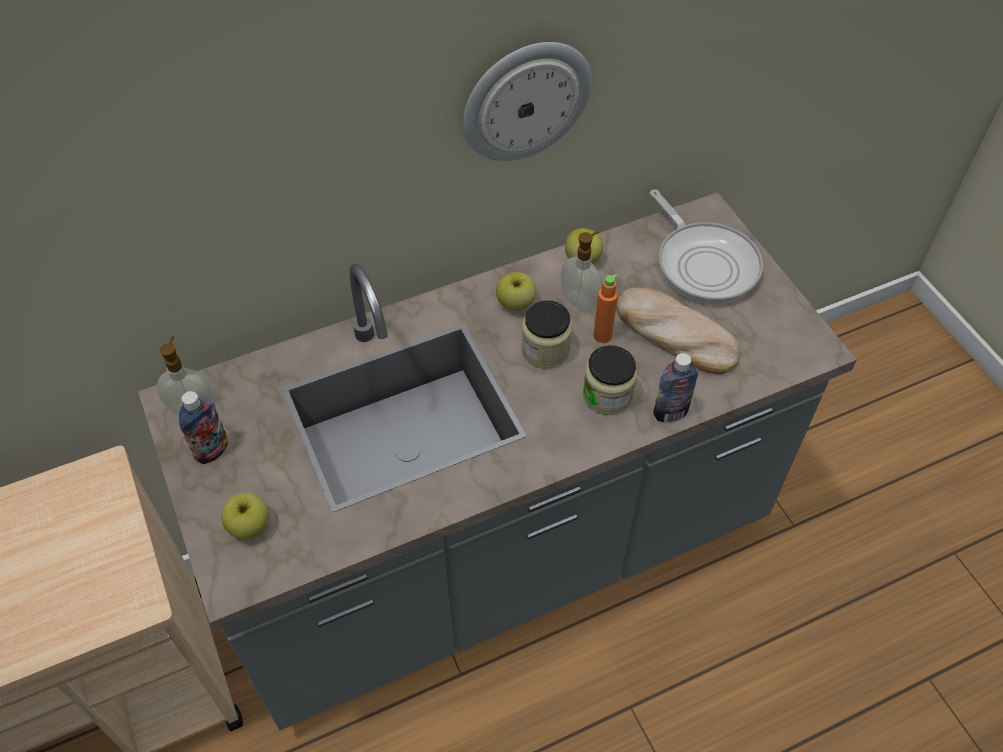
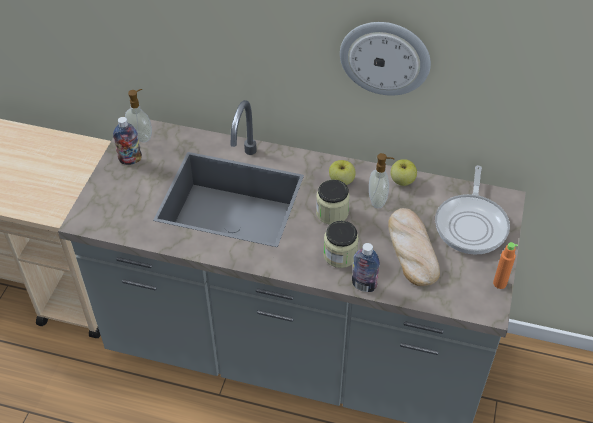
camera: 40 degrees right, 5 degrees down
(250, 526) = (113, 202): apple -> none
(602, 335) = (370, 225): orange bottle -> orange bottle (499, 283)

